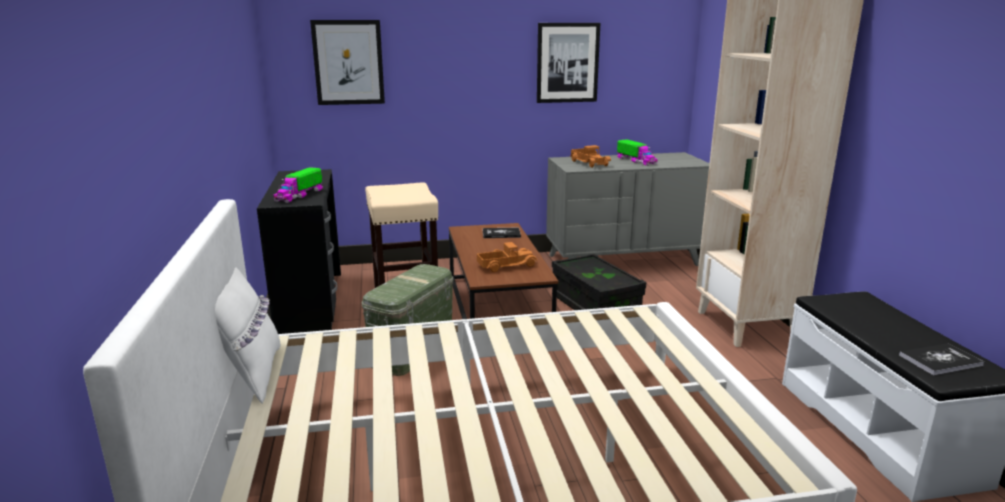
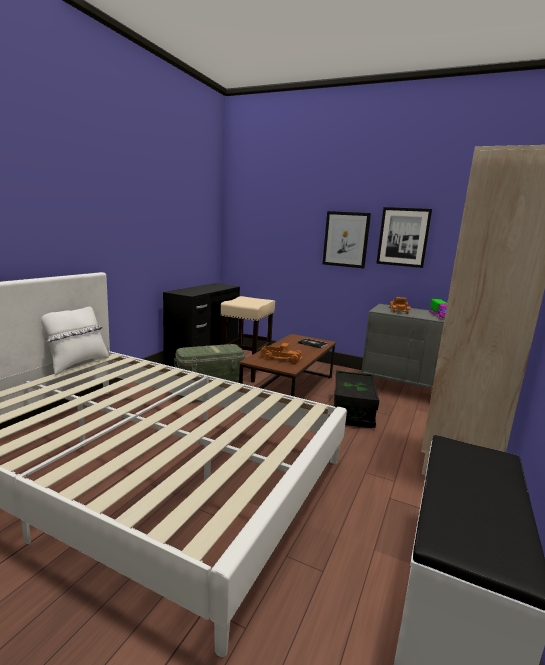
camera: 35 degrees right, 5 degrees down
(299, 195) = (194, 291): toy truck -> none
(348, 62) = (263, 226): picture -> picture (346, 239)
(940, 360) = (473, 530): book -> none

